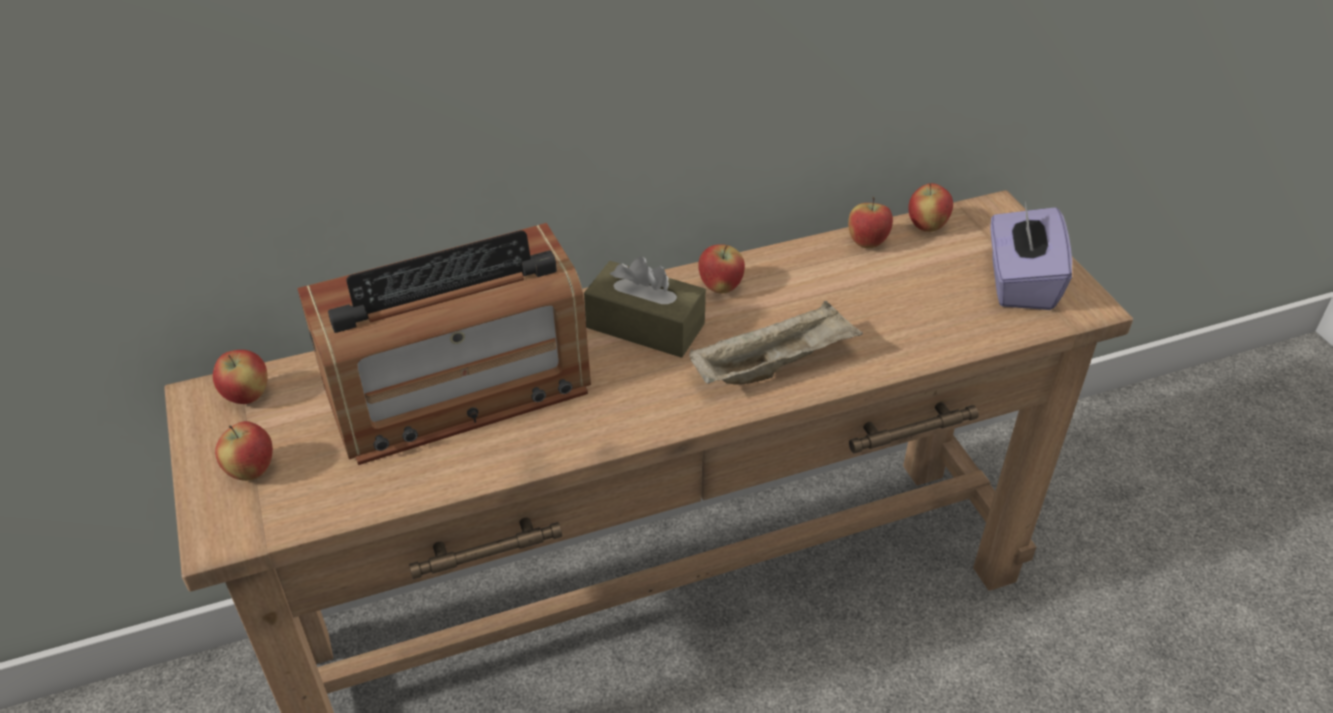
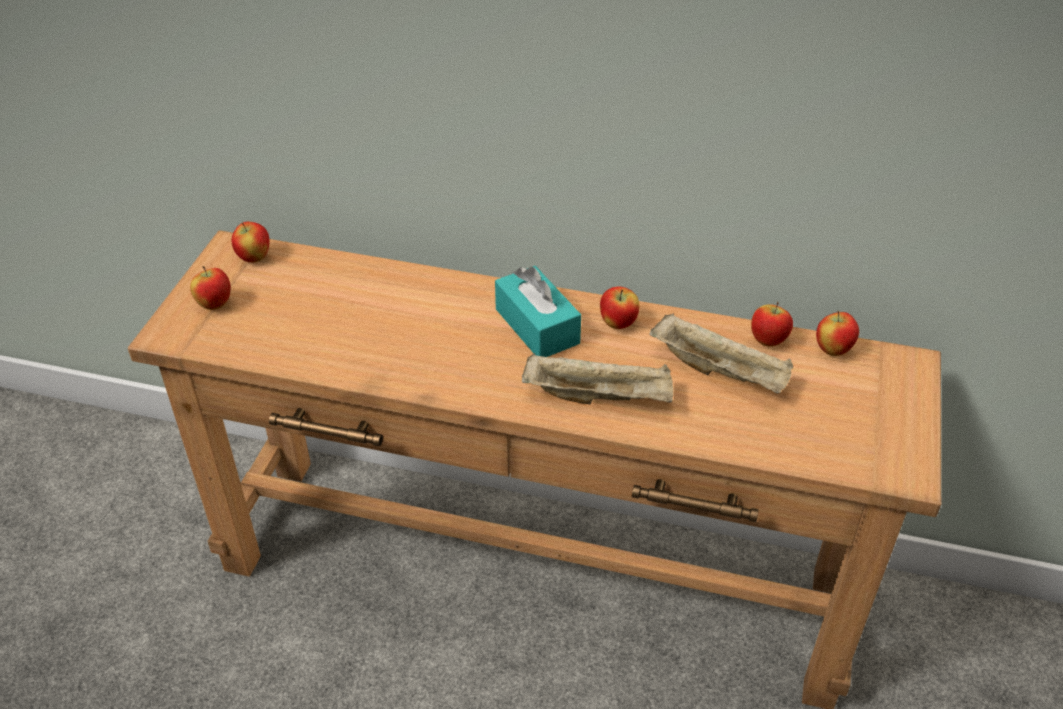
camera: 35 degrees right, 0 degrees up
(458, 390) = (375, 312): radio -> none
(645, 326) = (537, 326): brown tissue box -> turquoise tissue box
(855, 289) = (720, 371): none -> beige tray
(1019, 282) = (866, 428): purple tissue box -> none

